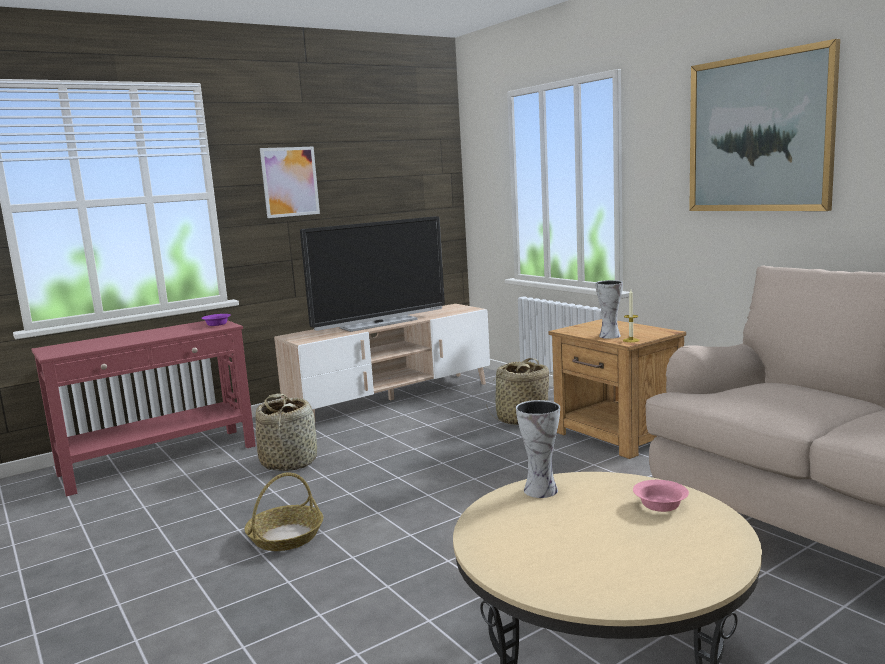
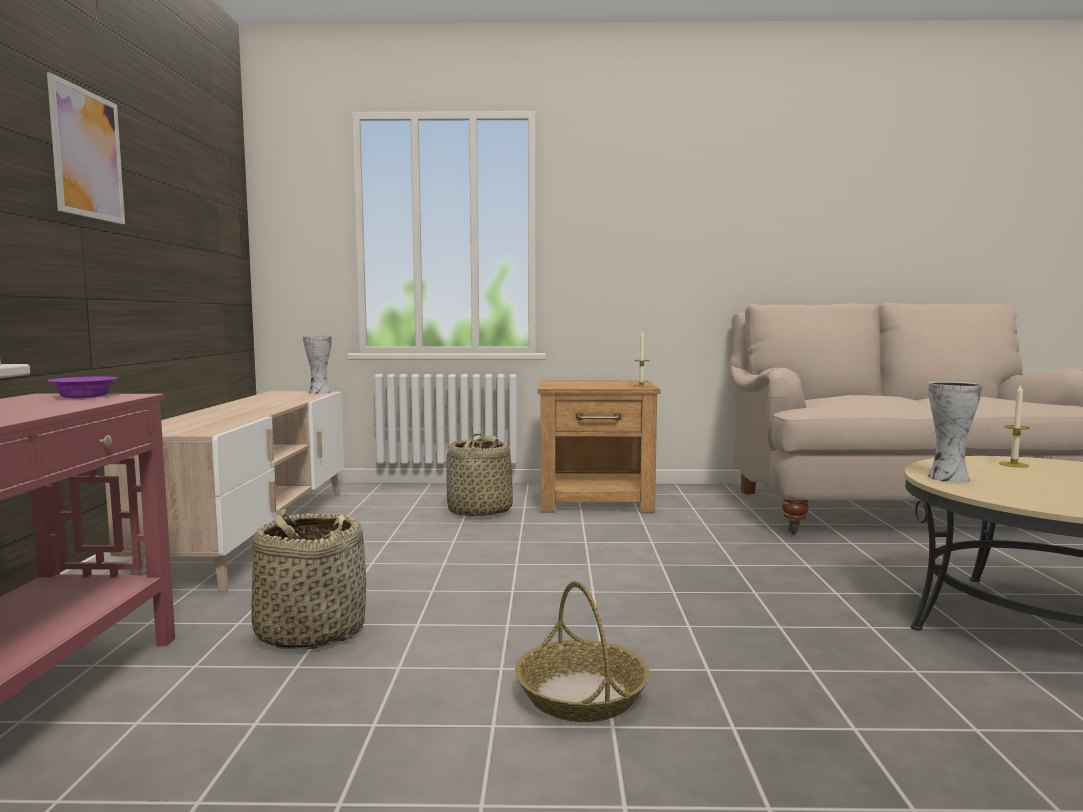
camera: 55 degrees left, 5 degrees down
(379, 324) = (248, 410): television -> none
(608, 336) = (609, 386): vase -> vase (318, 392)
(661, 504) = (1013, 464): pink bowl -> candle
(759, 133) = (698, 194): picture -> none

